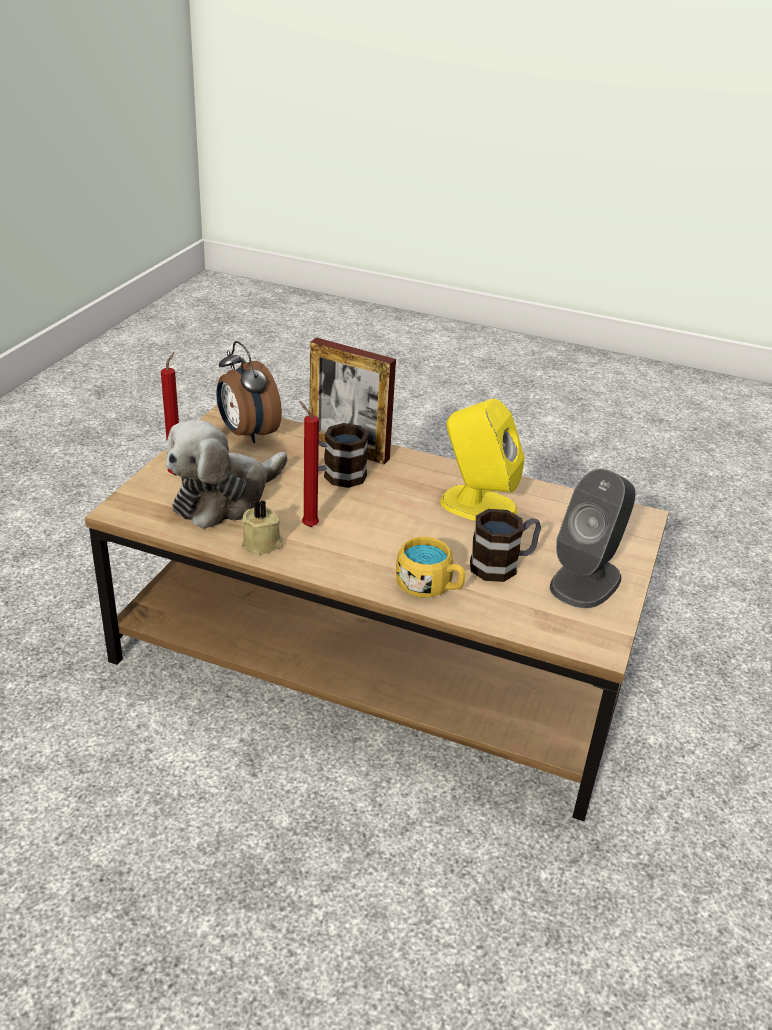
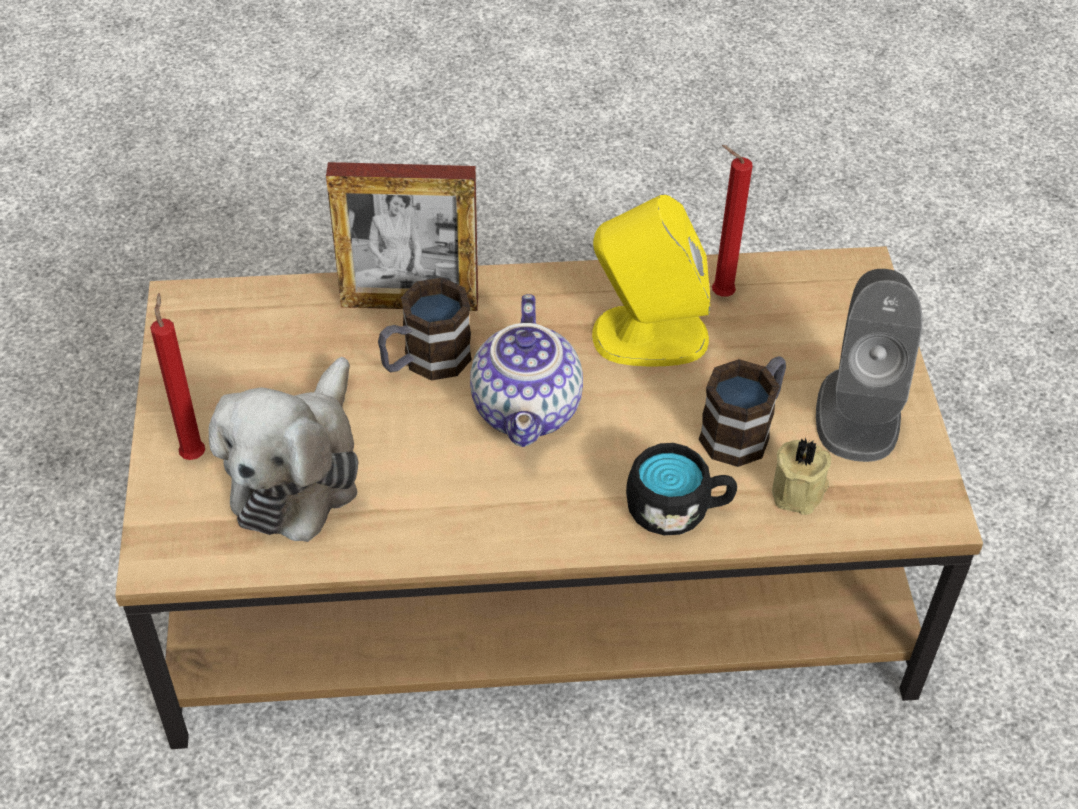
camera: 25 degrees left, 15 degrees up
(247, 434) = (239, 330): alarm clock -> none
(263, 544) = (412, 533): beige candle -> beige candle (800, 491)
(308, 525) = (449, 471): red candle -> red candle (718, 294)
(377, 515) = (529, 410): none -> teapot
(430, 587) = (678, 509): yellow mug -> black mug

